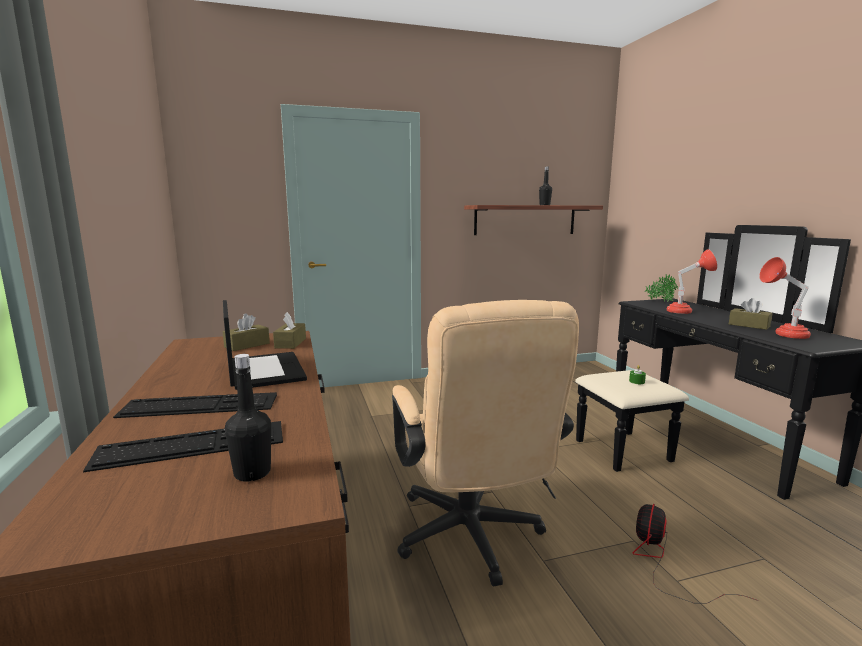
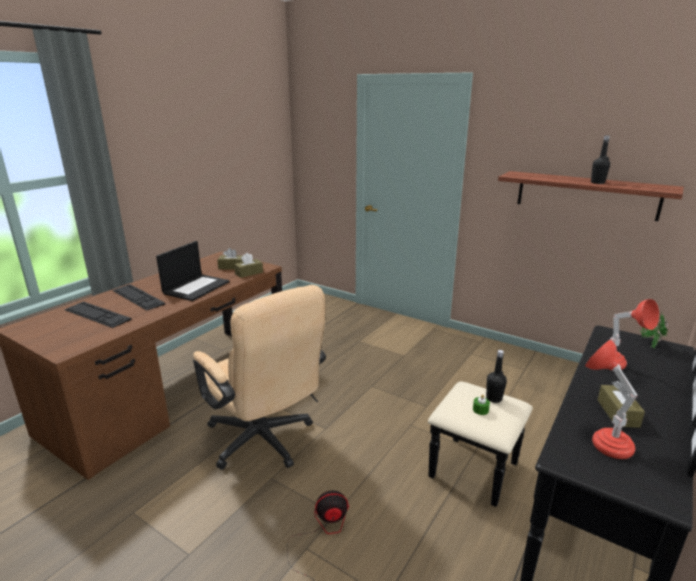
camera: 50 degrees right, 10 degrees up
(252, 473) = (80, 334): black bottle -> black bottle (494, 398)
(471, 539) = (265, 442): beige office chair -> beige office chair turned 75 degrees counterclockwise

